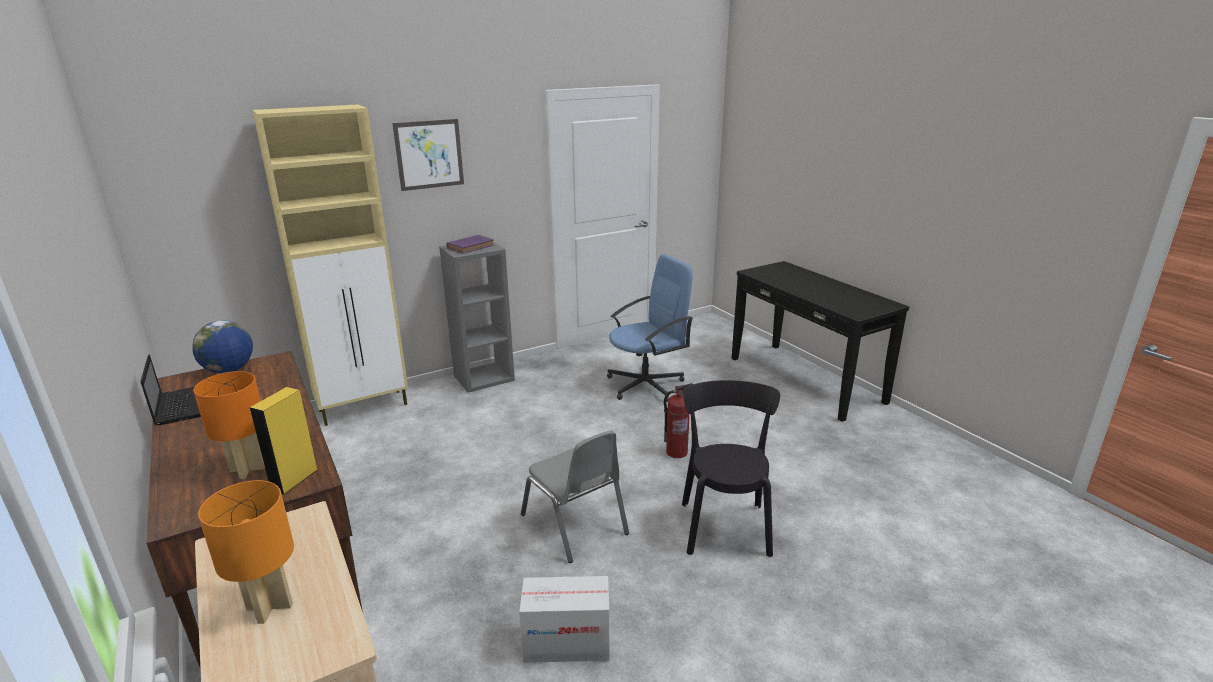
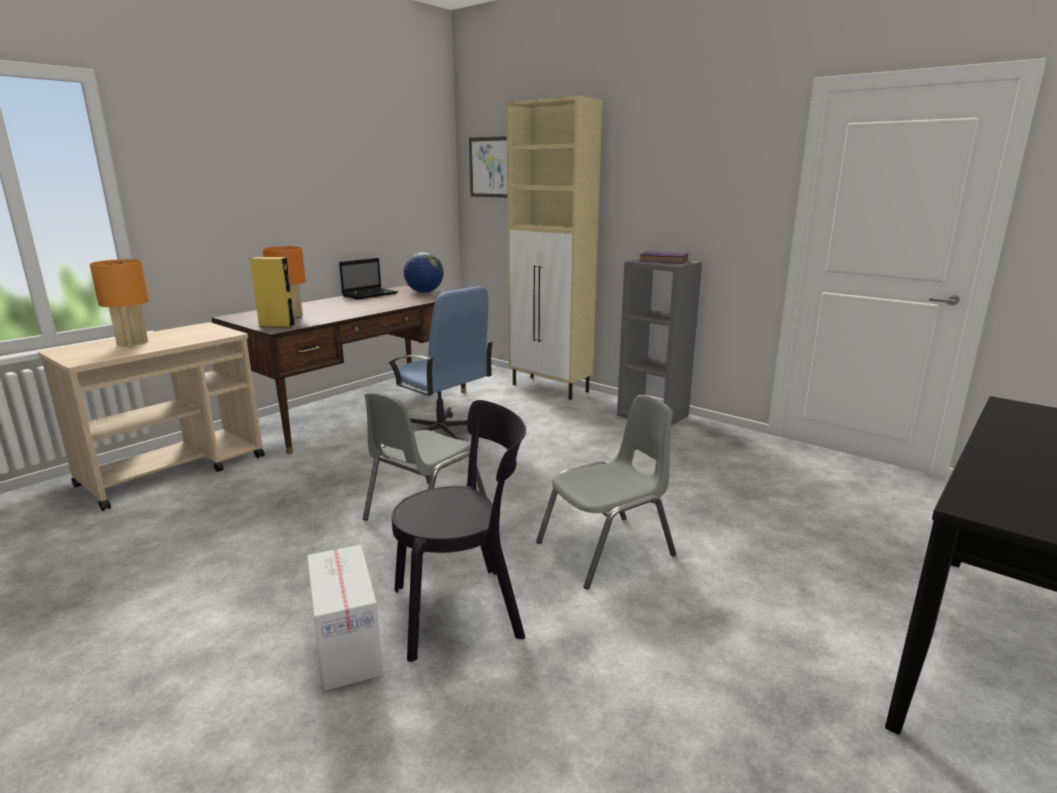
camera: 70 degrees right, 5 degrees down
(429, 154) = (660, 155): picture -> picture (491, 167)
(567, 643) = (253, 540): cardboard box -> cardboard box (347, 647)
(646, 385) = (756, 501): blue office chair -> blue office chair (442, 434)
(676, 452) = (607, 550): fire extinguisher -> grey chair

